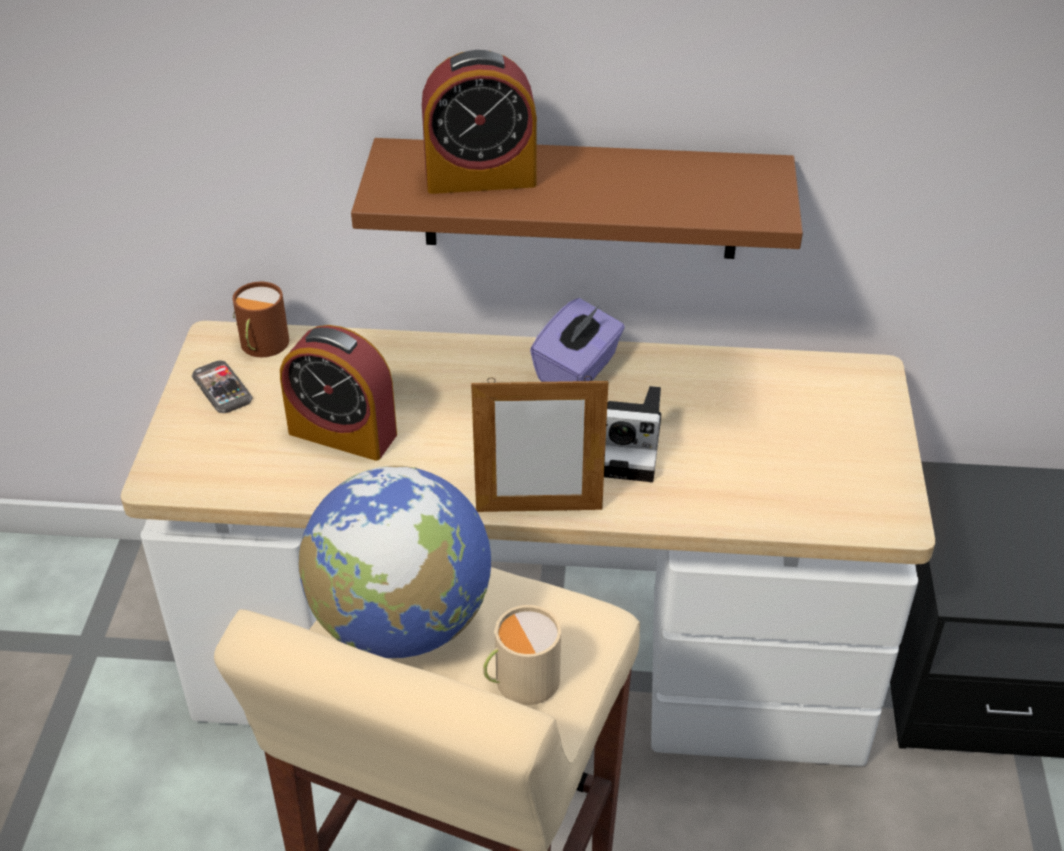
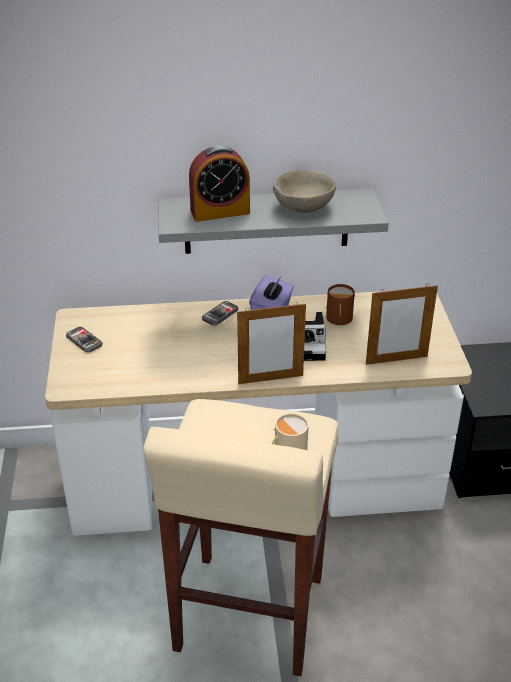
camera: 10 degrees left, 5 degrees down
(261, 345) = (99, 317): brown mug -> brown mug (338, 319)
(342, 433) = (156, 355): alarm clock -> none
(401, 623) = (219, 436): globe -> none
(480, 364) = (220, 314): none -> phone
(580, 199) = (266, 221): brown shelf -> grey shelf
(644, 182) = (304, 207): none -> beige bowl
(791, 499) = (396, 360): none -> picture frame

